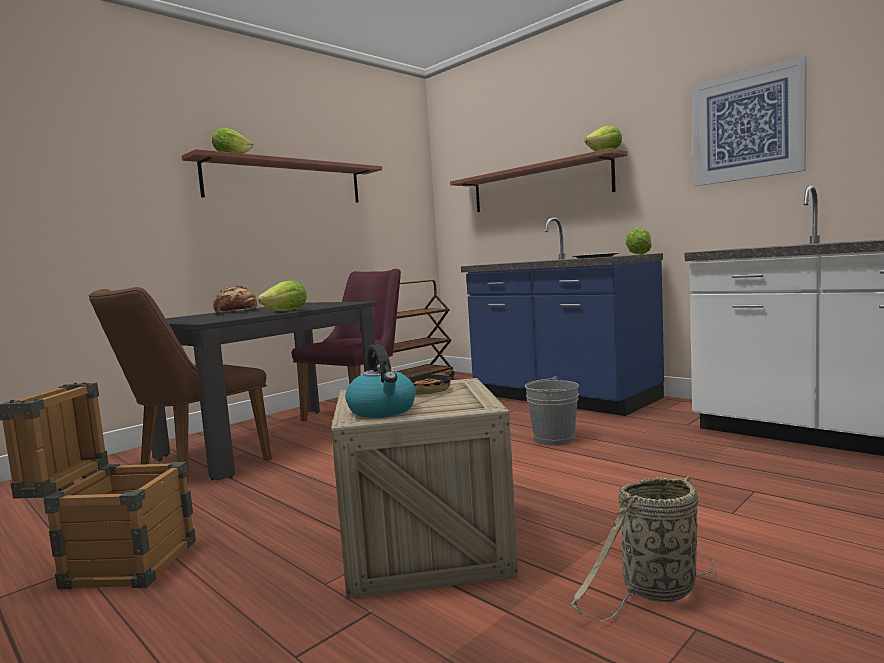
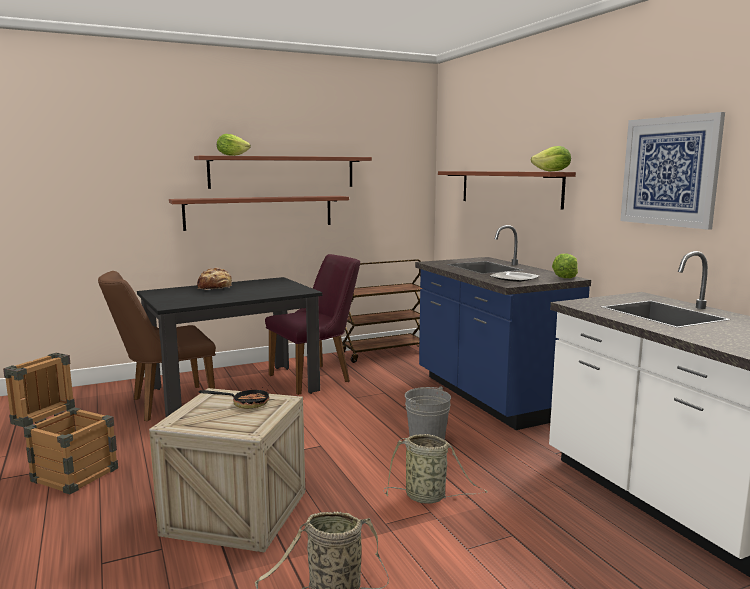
camera: 20 degrees right, 5 degrees up
(263, 228) = (259, 212): none -> shelf
(286, 311) = (237, 298): lettuce -> none
(383, 410) = (196, 419): kettle -> none
(626, 481) = (428, 497): none -> basket

